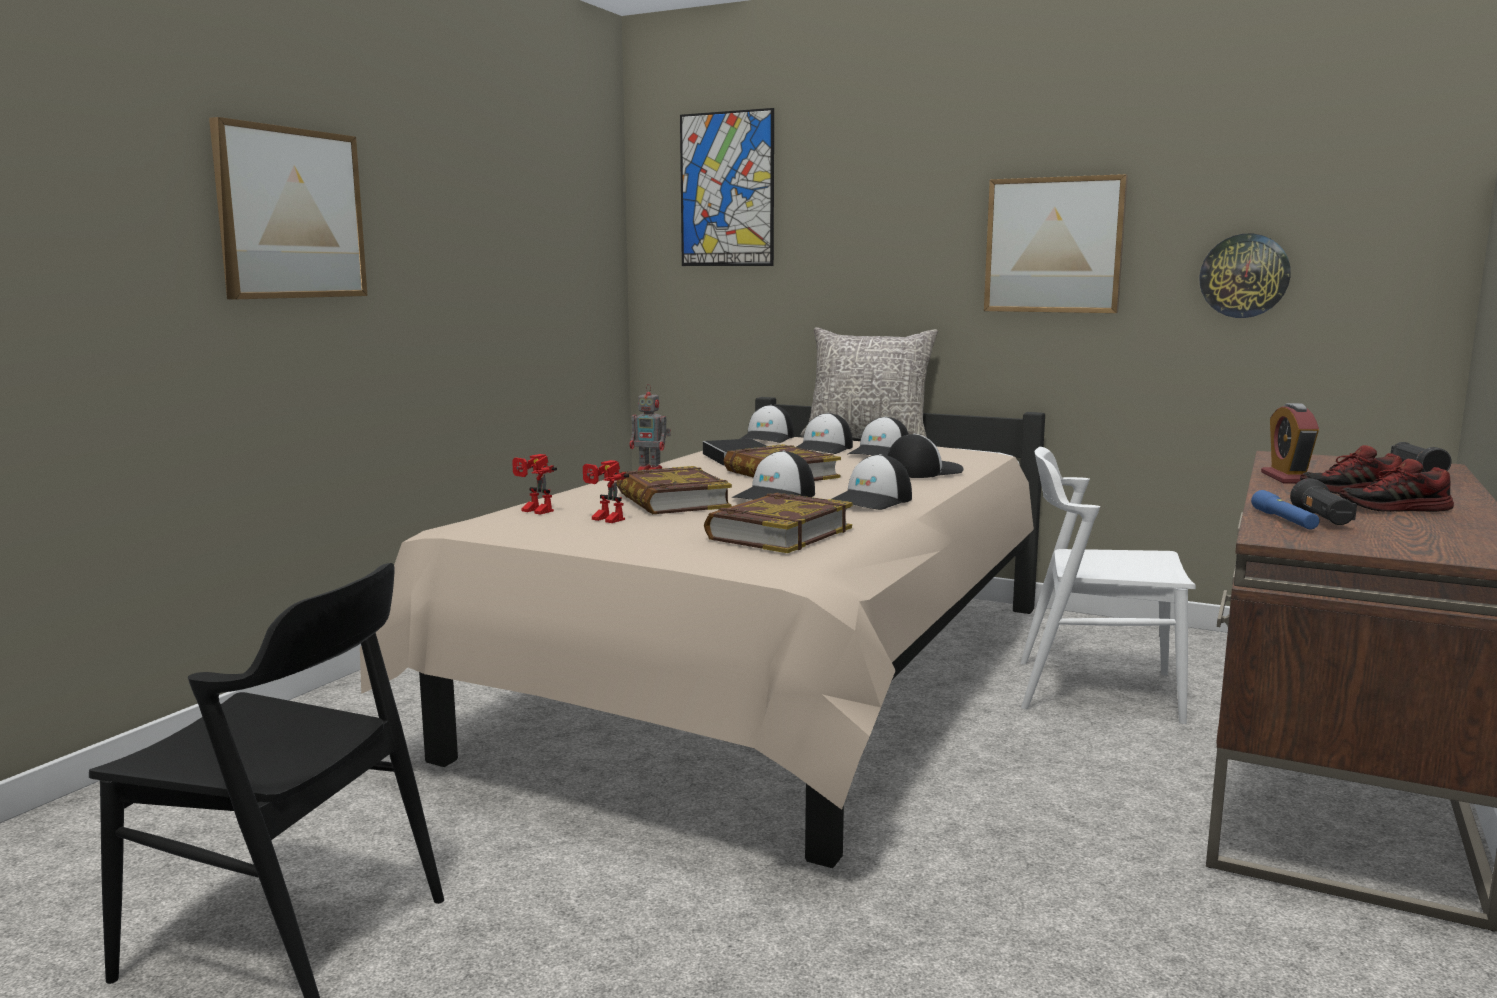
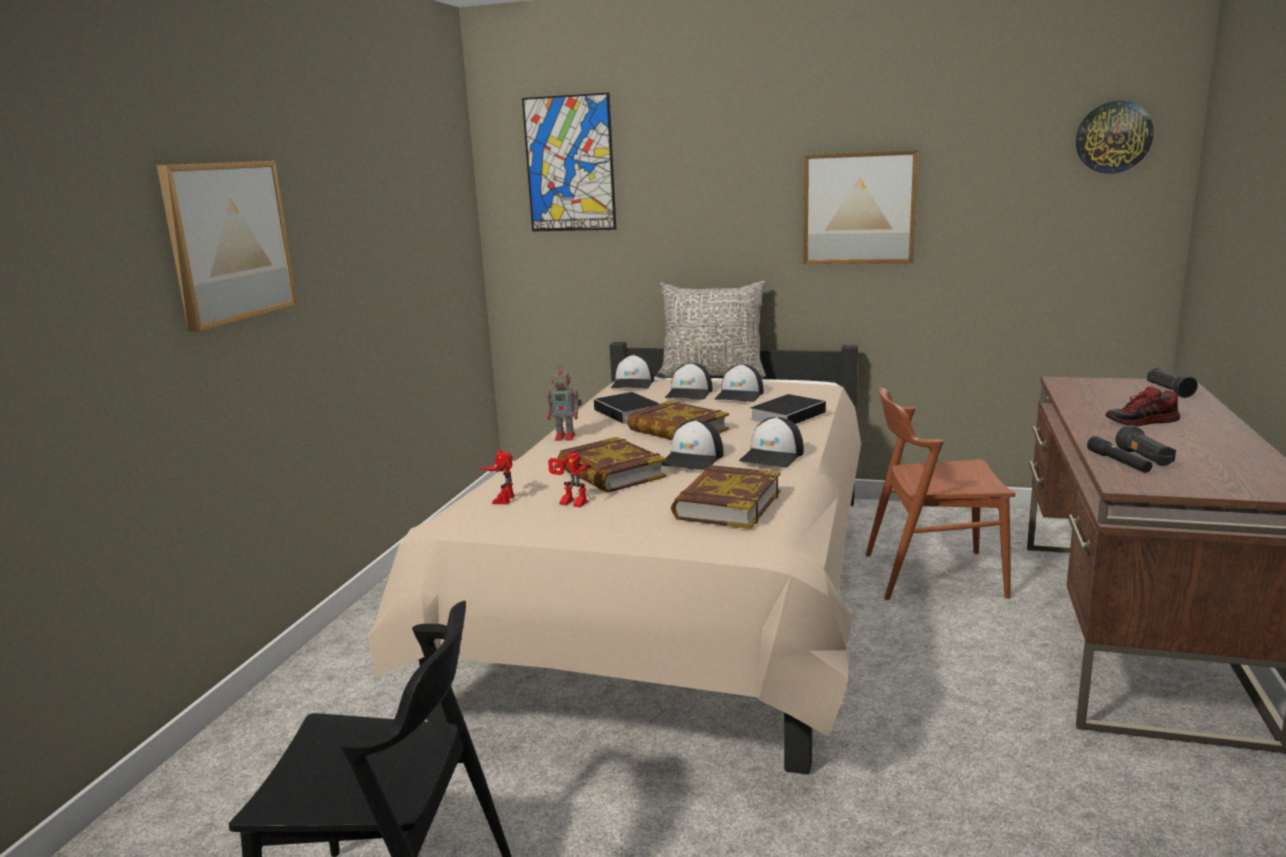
camera: 10 degrees left, 5 degrees up
(533, 511) = (500, 499): toy robot -> toy robot turned 75 degrees clockwise
(922, 471) = (788, 415): cap -> book
(1096, 690) = (933, 575): white chair -> brown chair
(1244, 276) = (1013, 230): wall clock -> wall clock (1113, 137)
(1284, 520) = (1118, 462): blue flashlight -> black flashlight
(1287, 478) = (1086, 409): alarm clock -> none
(1394, 509) = (1184, 440): shoe -> none

